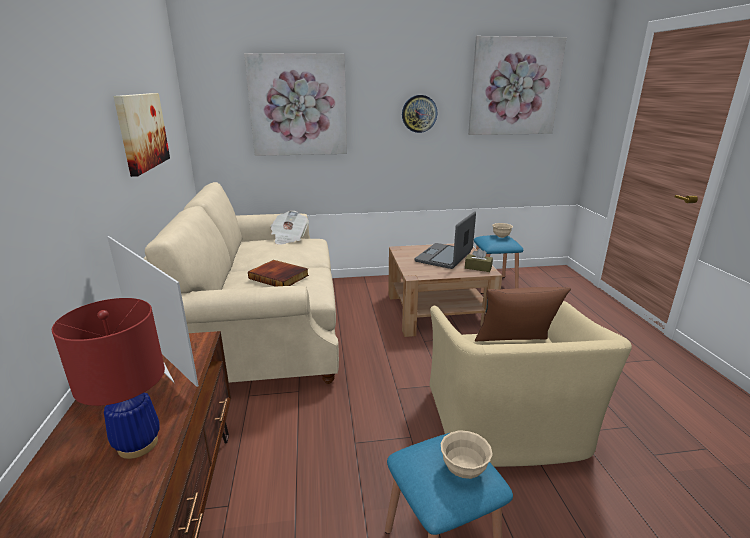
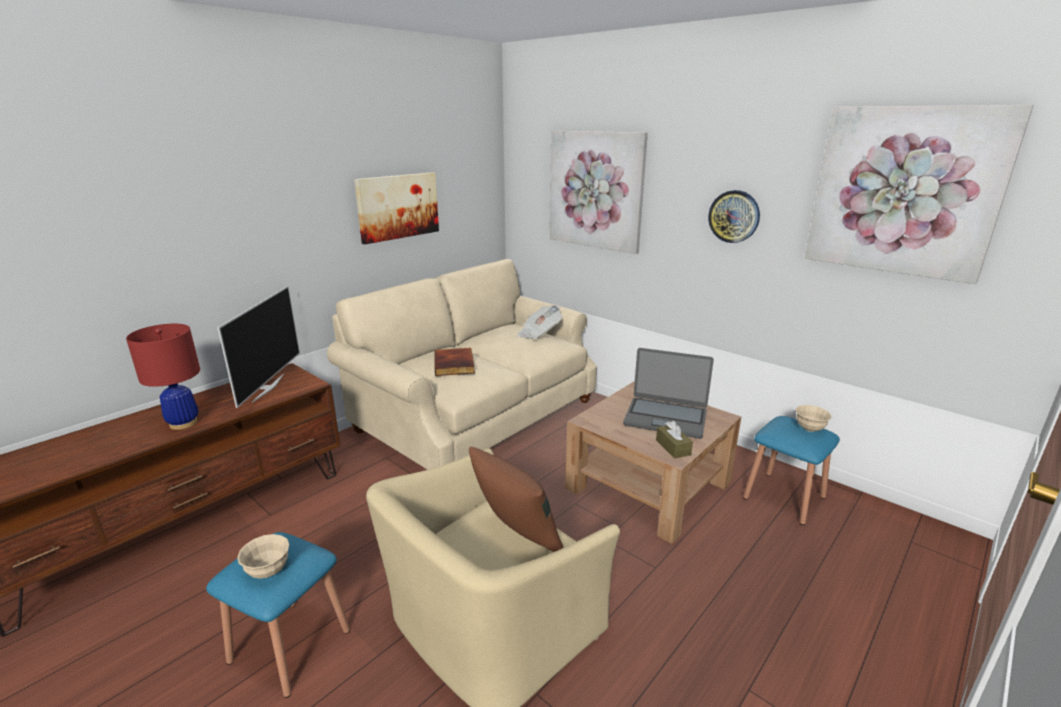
camera: 50 degrees right, 0 degrees up
(444, 257) = (665, 418): laptop -> laptop turned 150 degrees counterclockwise

